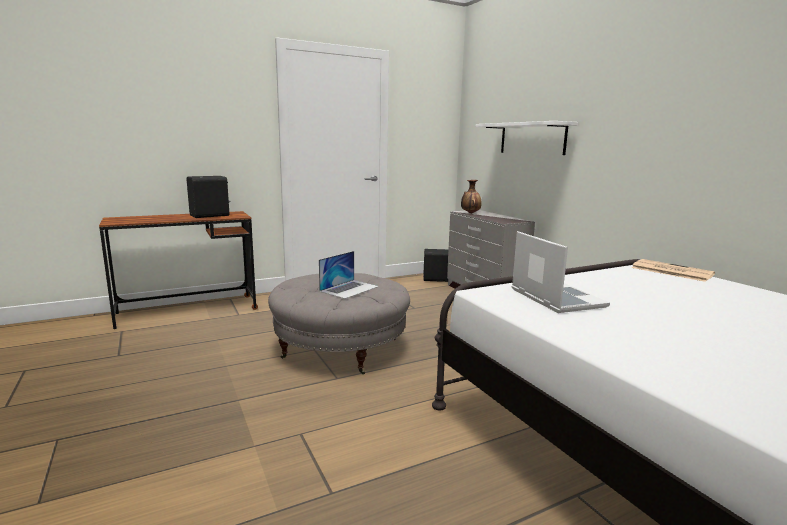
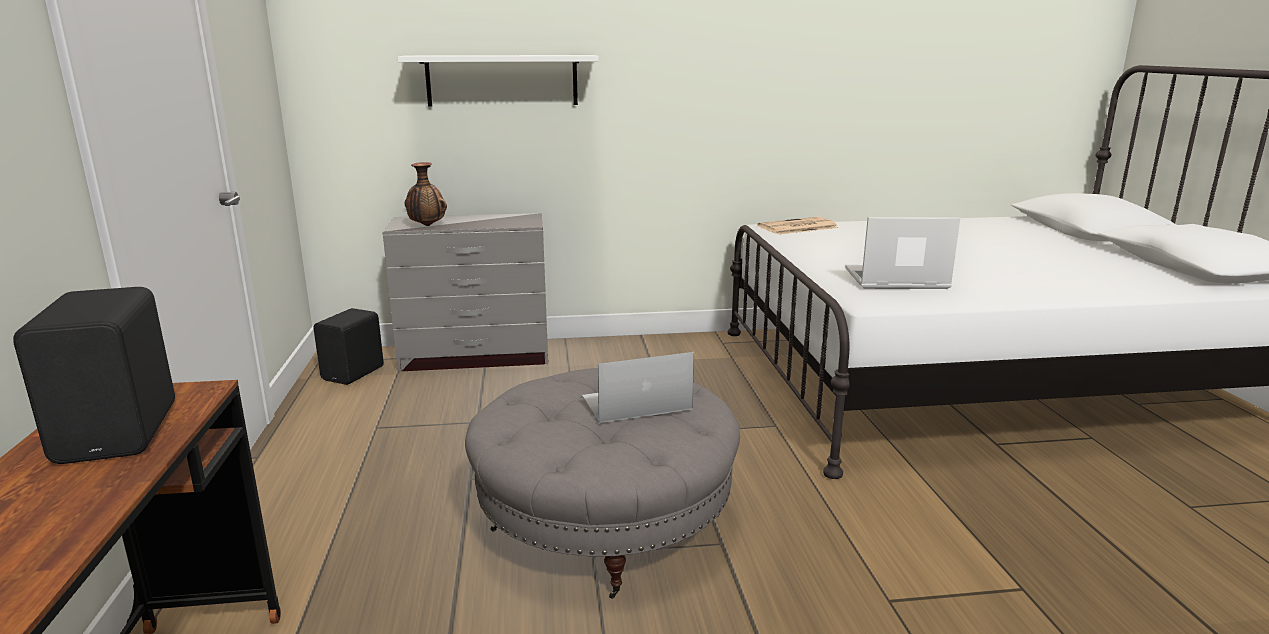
camera: 70 degrees left, 5 degrees up
(349, 289) = (635, 402): laptop -> laptop turned 75 degrees counterclockwise

